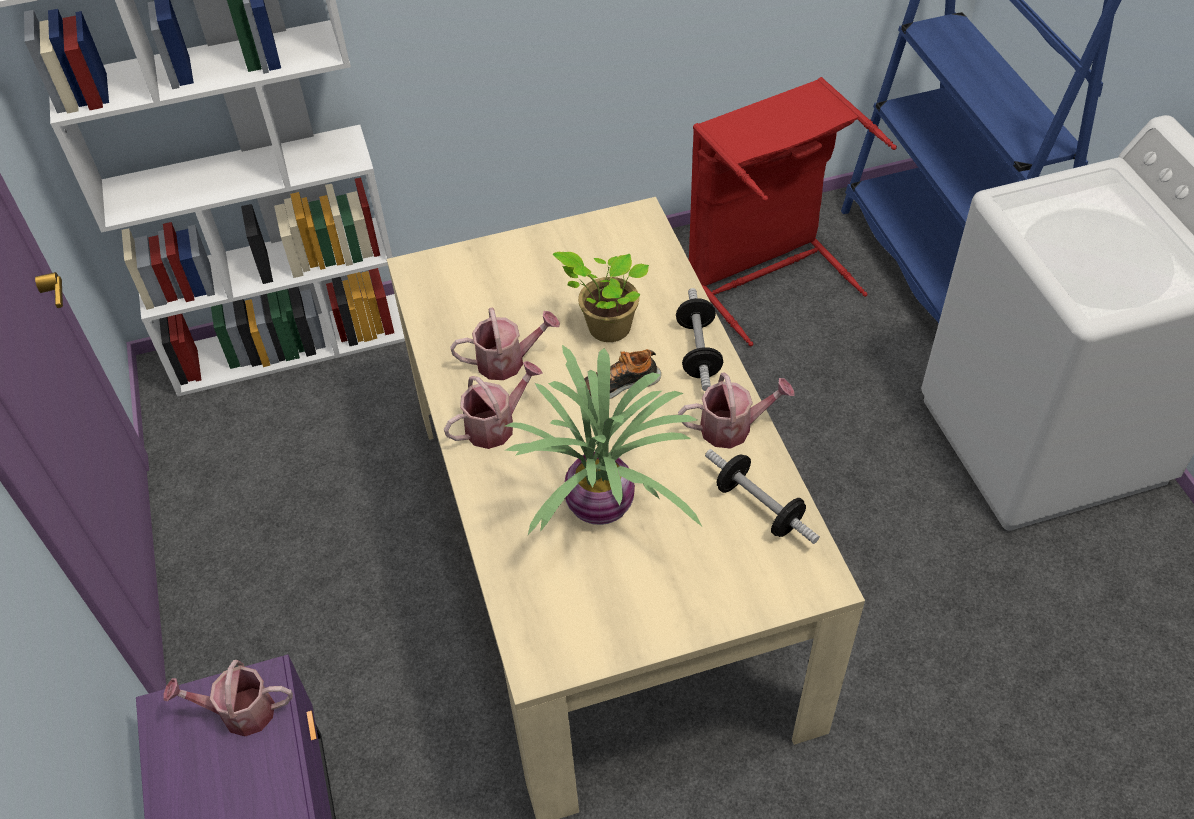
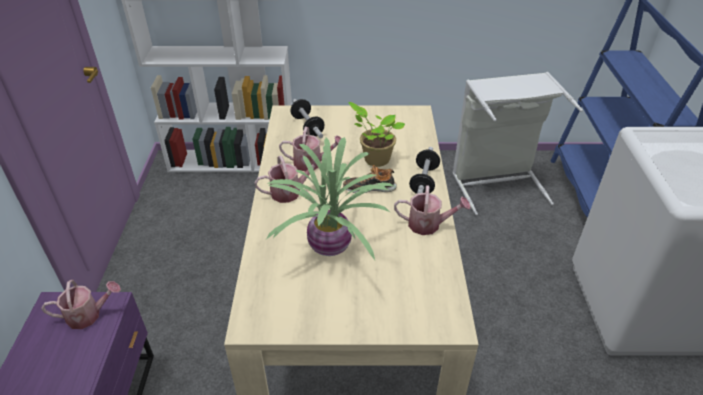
camera: 15 degrees right, 10 degrees down
(239, 712) = (88, 315): watering can -> watering can turned 150 degrees clockwise
(759, 508) = (427, 271): dumbbell -> dumbbell (307, 127)
(766, 275) = (497, 182): red laundry basket -> grey laundry basket

